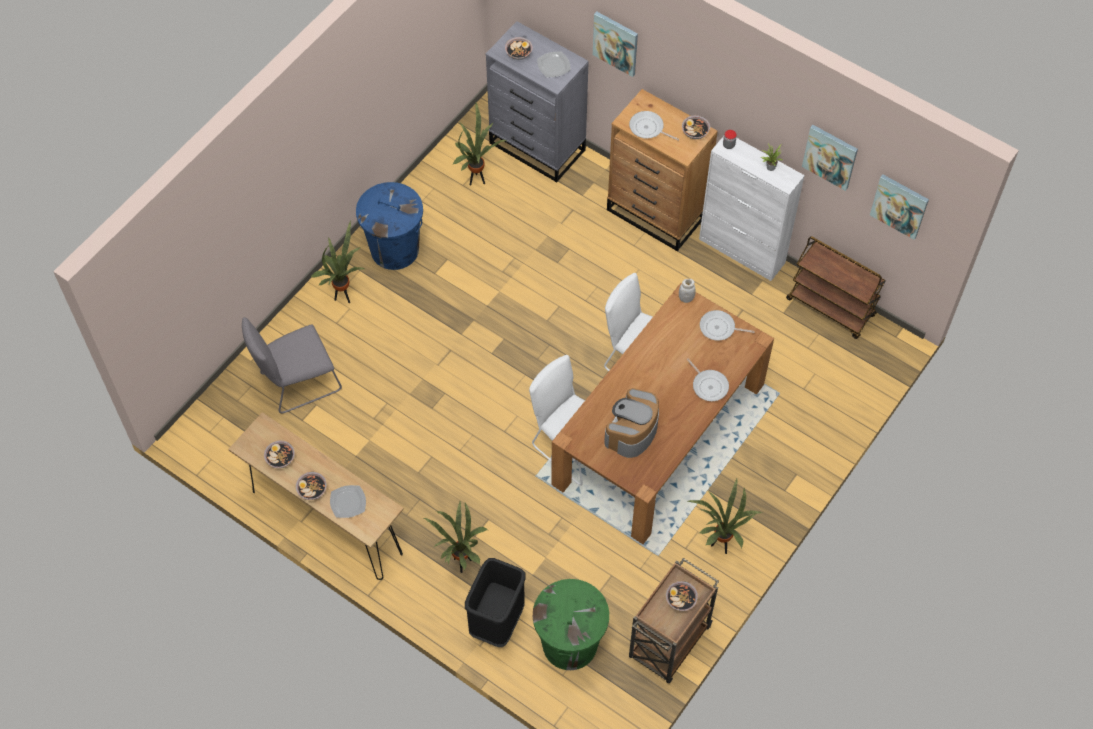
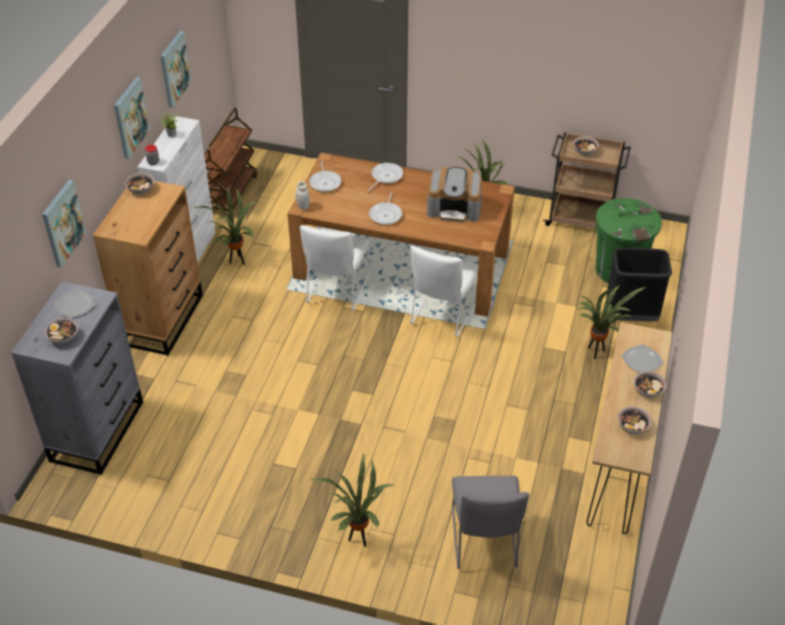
camera: 110 degrees left, 15 degrees down
(297, 383) = (484, 542): grey chair -> grey chair turned 45 degrees clockwise
(394, 249) = (277, 514): blue trash can -> none
(477, 180) = (158, 469): potted plant -> potted plant (236, 261)
(648, 128) = (145, 219): frying pan -> frying pan (386, 214)
(899, 205) = (205, 42): picture -> picture (130, 117)

